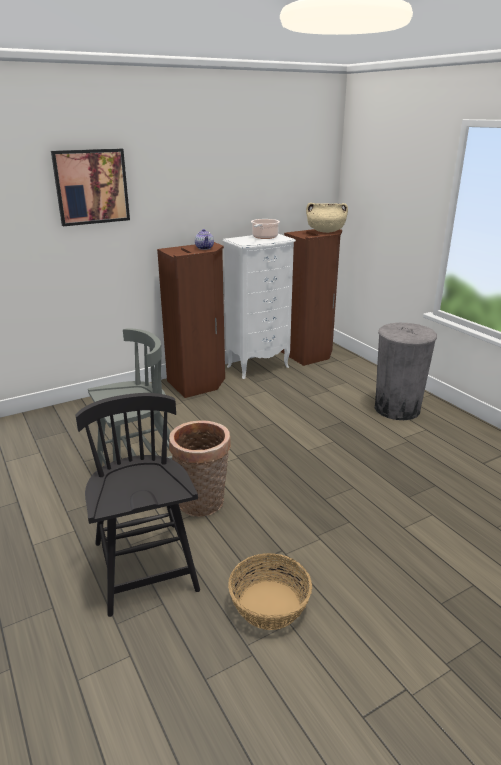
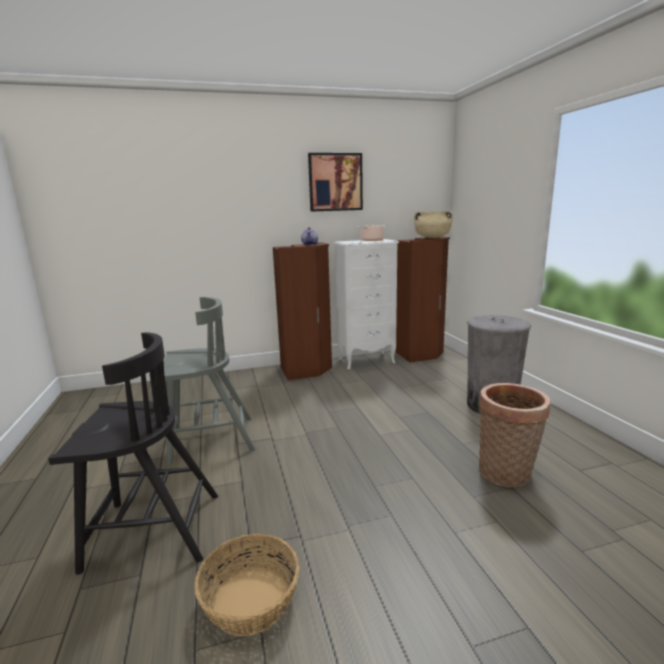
camera: 15 degrees right, 10 degrees down
(91, 187) = (216, 191): picture -> picture (335, 182)
(145, 567) = (151, 530): black chair -> black chair turned 90 degrees clockwise
(202, 504) = (246, 474): basket -> basket (506, 475)

